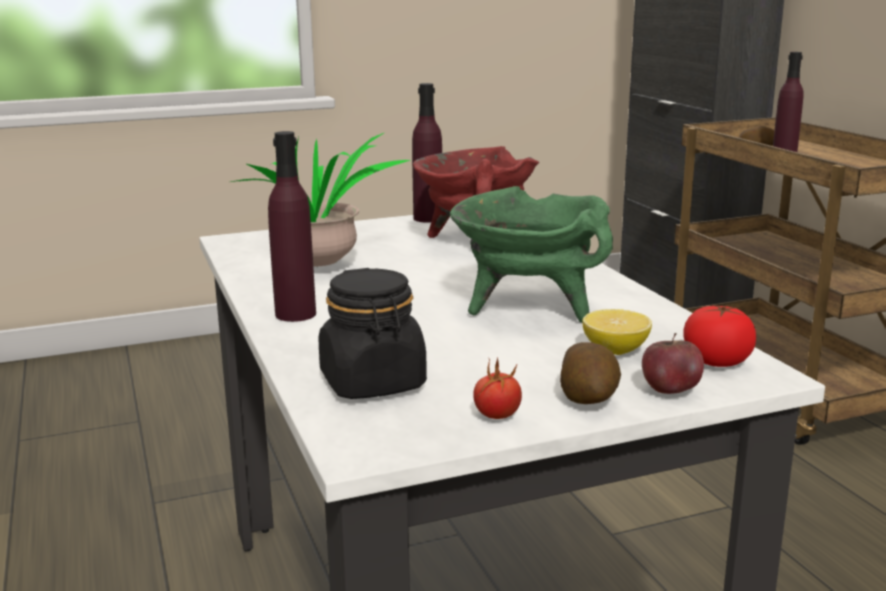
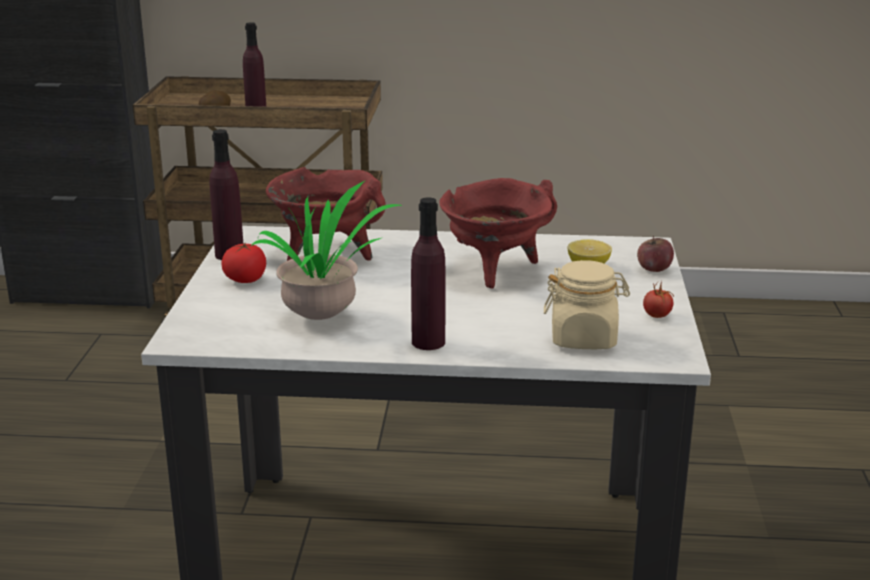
camera: 65 degrees left, 5 degrees up
(373, 383) = (584, 338): black jar -> beige jar
(529, 308) = (495, 271): green cooking pot -> red cooking pot
(589, 398) = (650, 289): potato -> none
(716, 361) = (624, 249): tomato -> tomato (245, 280)

